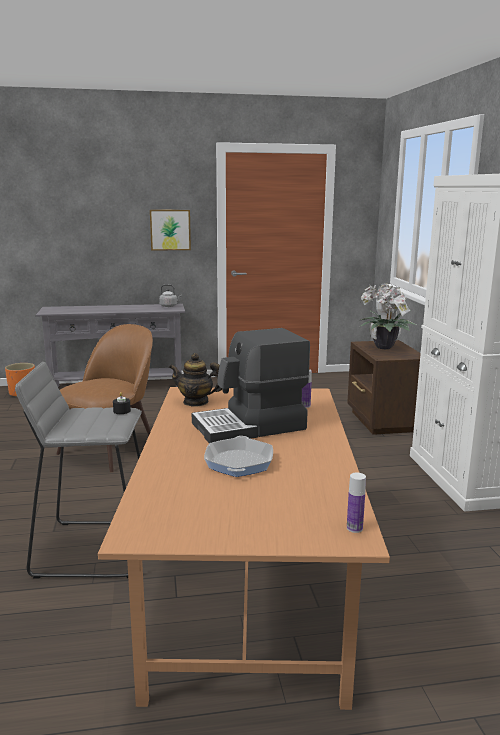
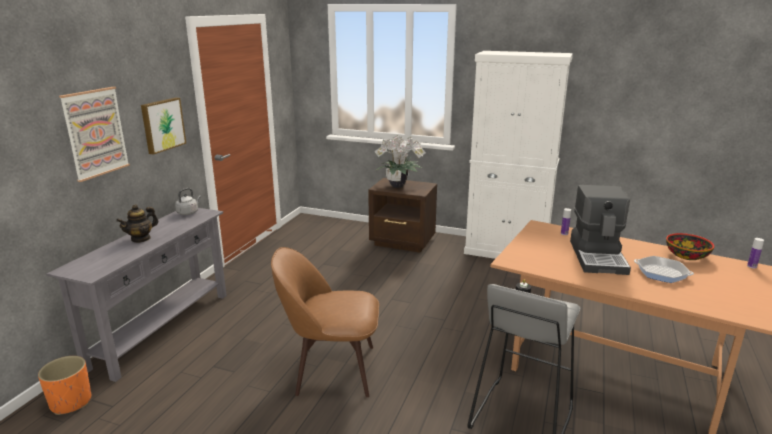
camera: 60 degrees left, 5 degrees up
(102, 222) = (95, 133): none -> picture
(110, 449) = (331, 369): brown chair -> brown chair turned 60 degrees counterclockwise
(196, 402) = (537, 262): teapot -> teapot (141, 239)
(331, 477) = (687, 255): none -> bowl

